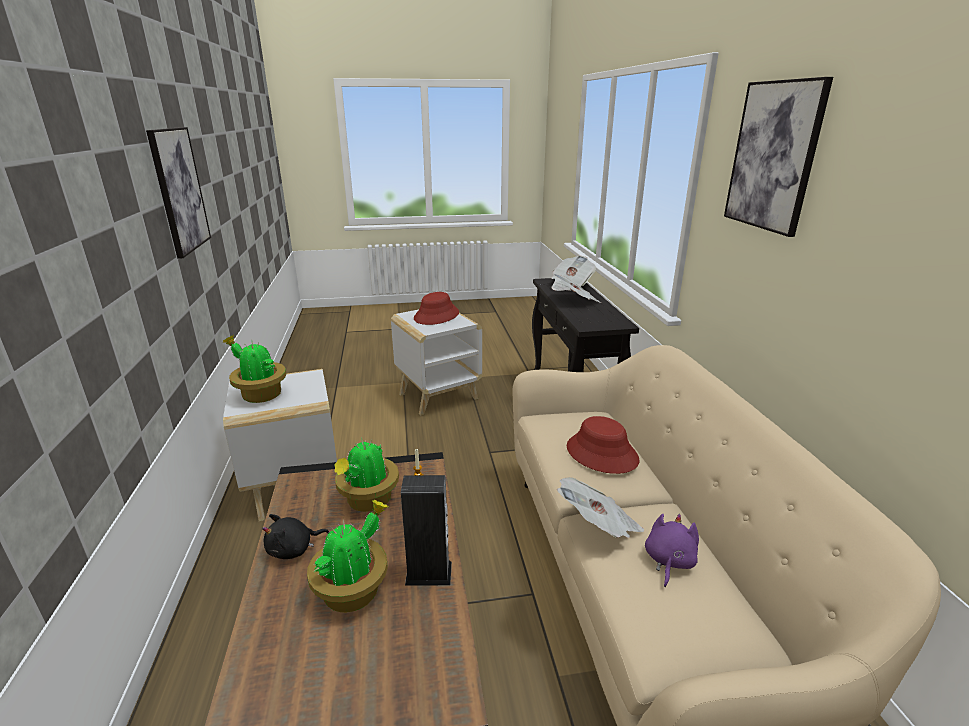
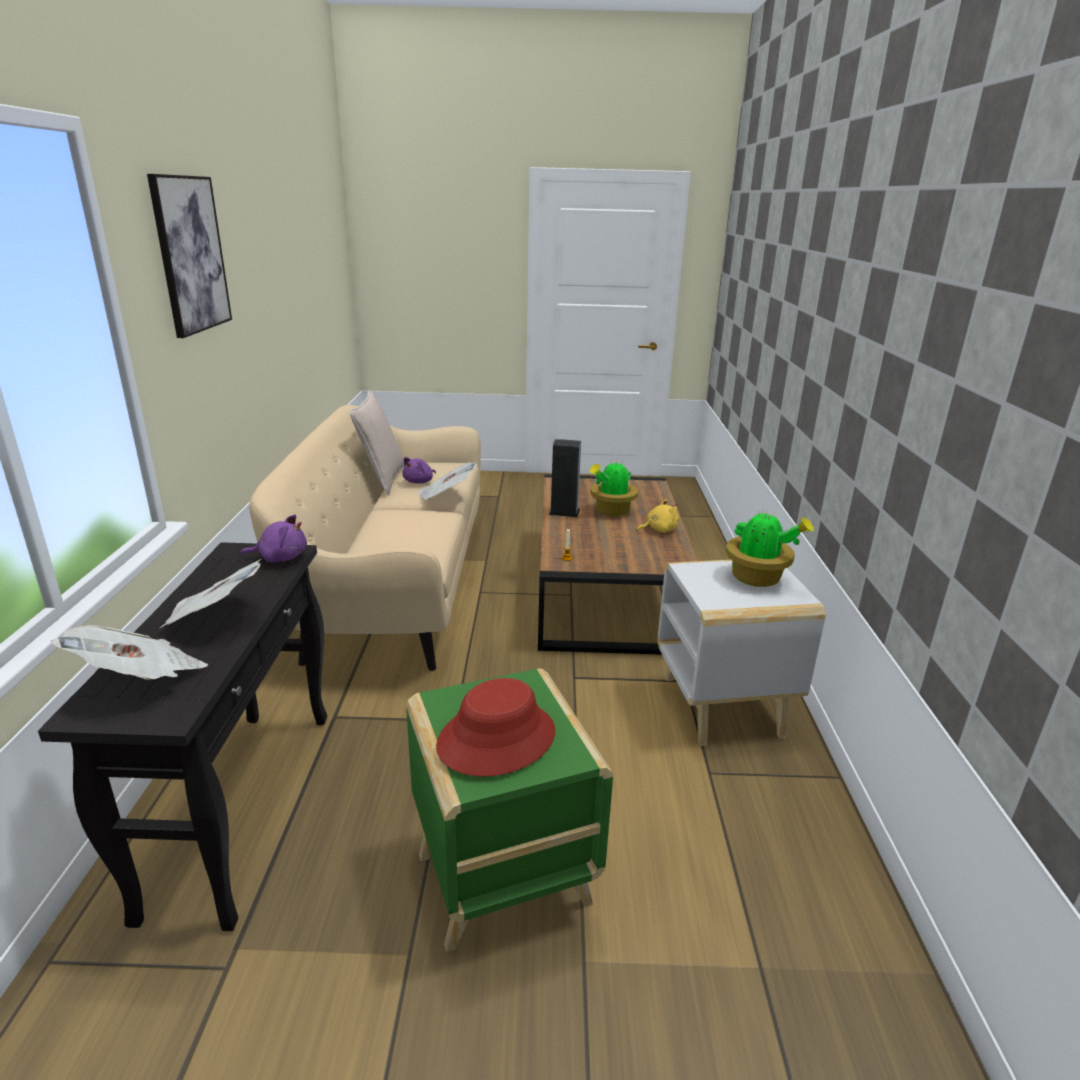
camera: 170 degrees left, 0 degrees up
(179, 190) = (939, 364): picture -> none
(293, 549) = (659, 530): black plush toy -> yellow plush toy
(368, 500) = (610, 548): potted plant -> none
(439, 395) = (500, 880): white side table -> green side table
(588, 323) = (280, 557): none -> purple plush toy
(601, 453) = (397, 529): red hat -> none
(733, 564) = (382, 480): none -> beige pillow

